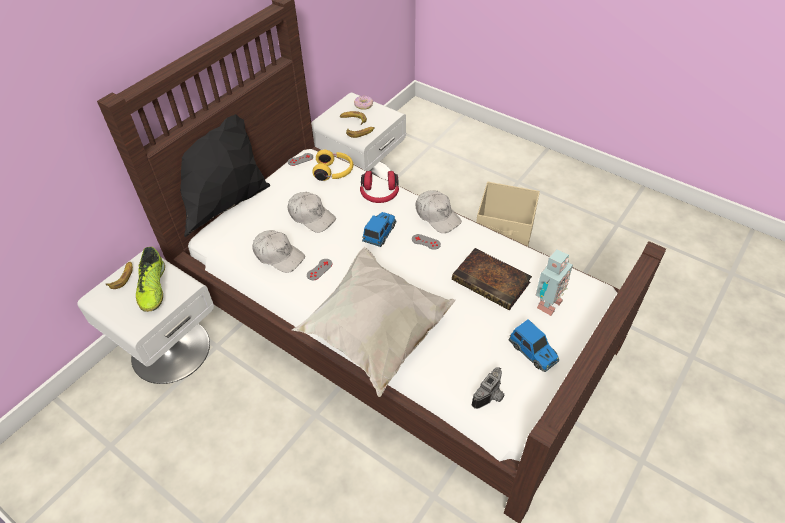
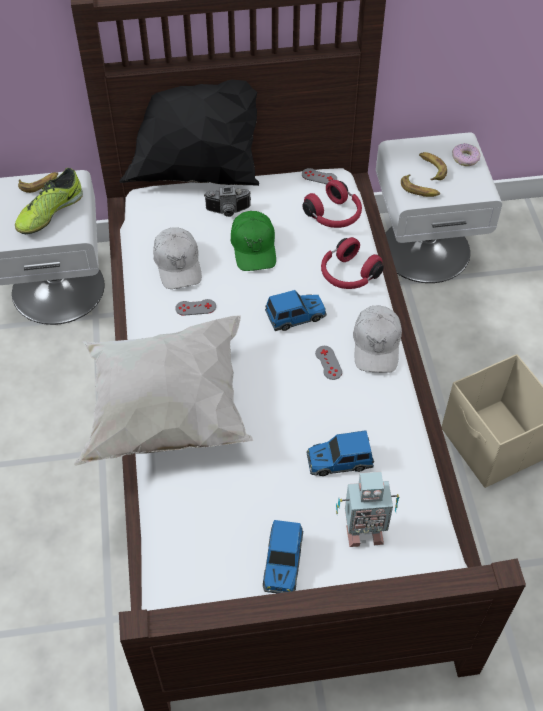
camera: 45 degrees right, 5 degrees up
(311, 216) = (254, 247): white cap -> green cap
(334, 172) = (334, 215): yellow headphones -> red headphones
(491, 396) = (188, 564): camera -> camera (228, 212)
(492, 282) = (339, 461): book -> toy car

